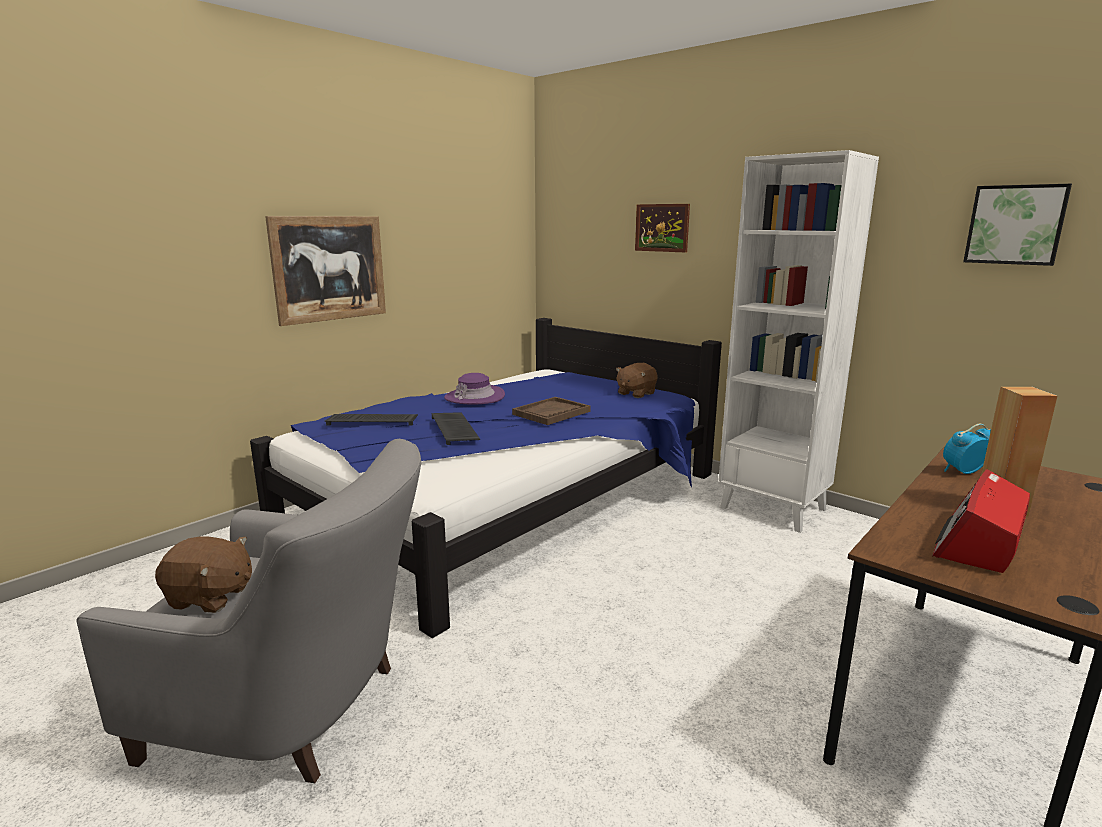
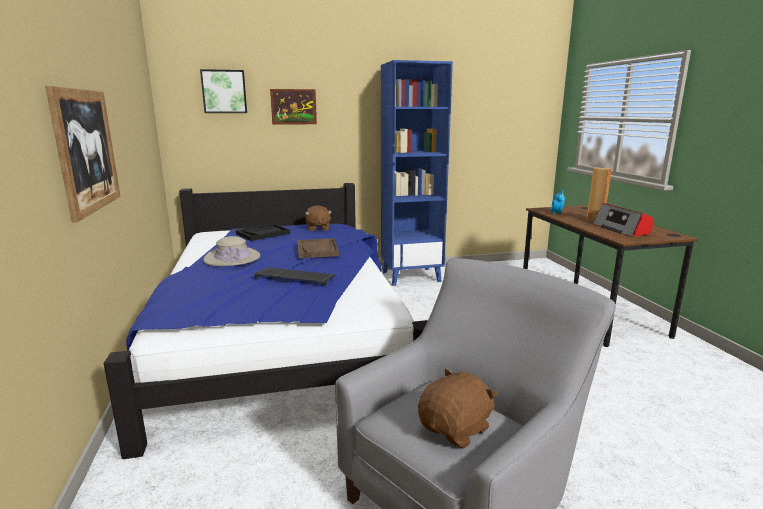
camera: 55 degrees left, 0 degrees up
(373, 421) = (215, 295): keyboard -> none
(474, 397) = (232, 258): purple hat -> beige hat
(569, 383) = (263, 233): none -> black tray
(774, 508) = (411, 276): white bookcase -> blue bookcase
(1015, 225) = (492, 103): picture -> picture (224, 91)

